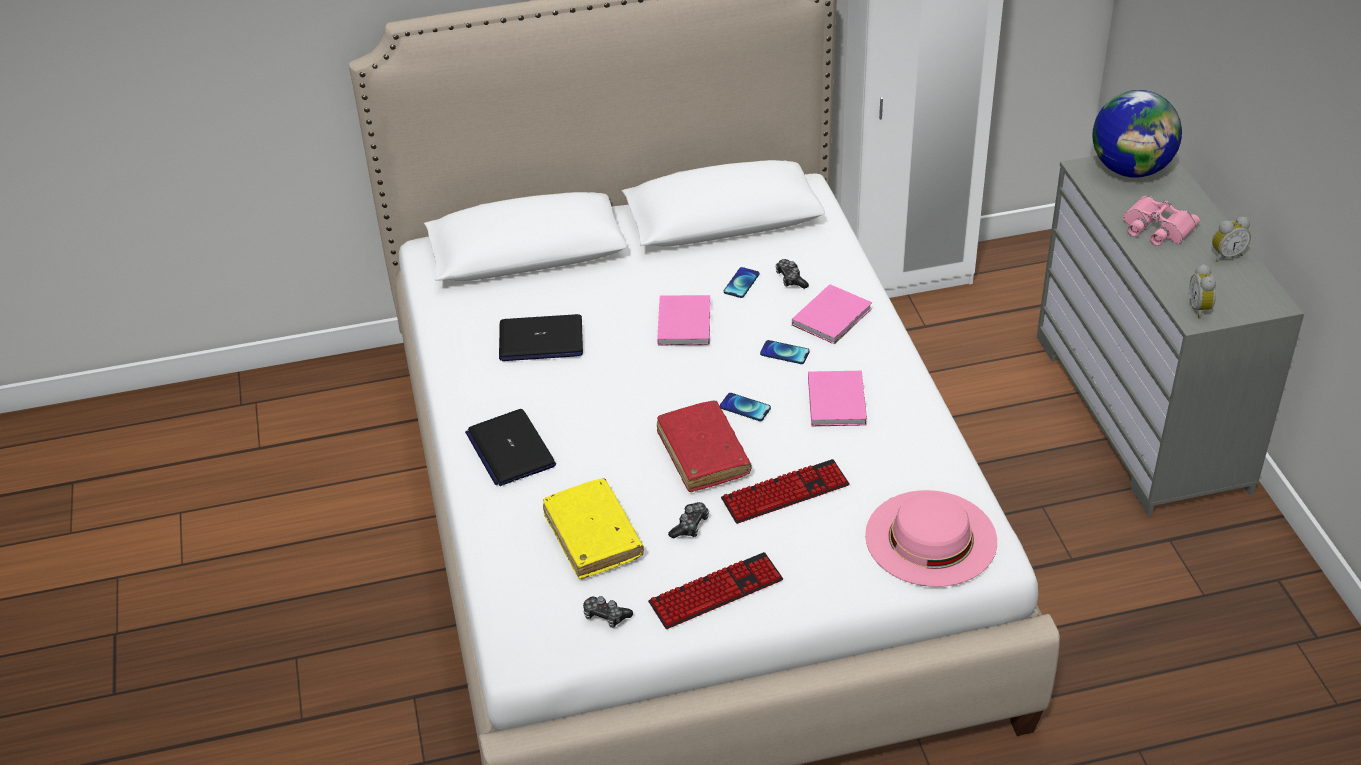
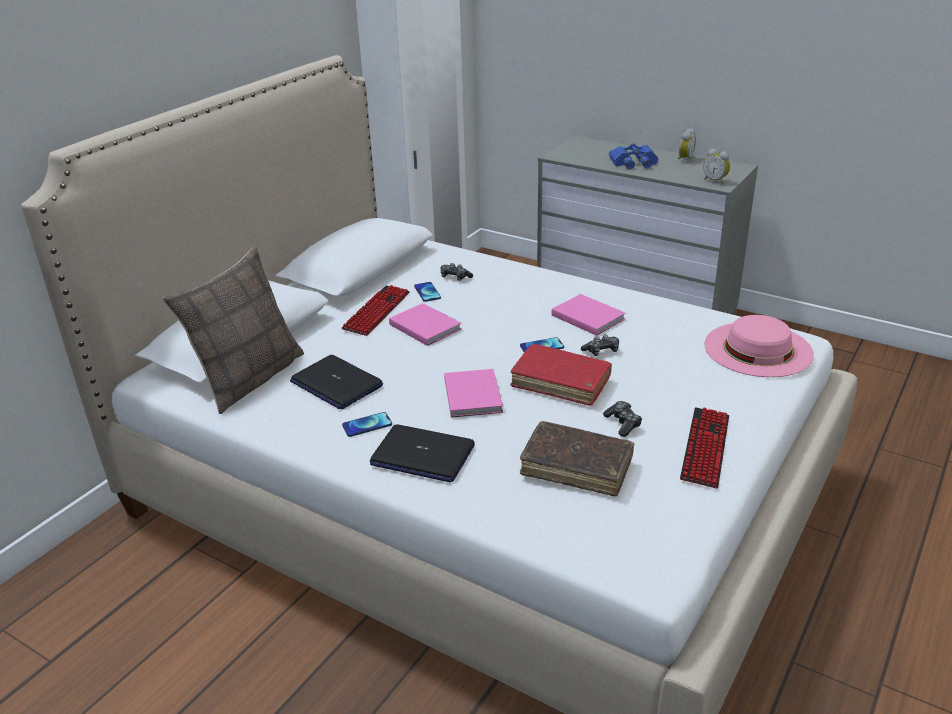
camera: 45 degrees left, 10 degrees down
(489, 293) = (248, 378): none -> pillow
(540, 340) = (336, 383): laptop -> laptop turned 90 degrees clockwise
(593, 536) = (576, 467): yellow book -> brown book
(605, 616) = (668, 508): game controller -> game controller (601, 351)
(784, 353) = (515, 311): phone -> phone (367, 425)
(785, 493) = (644, 374): keyboard -> keyboard (377, 311)
(834, 316) = (512, 282): pink book -> pink book (473, 394)
(1131, 169) = (578, 148): globe -> none
(1155, 228) = (633, 162): pink binoculars -> blue binoculars

